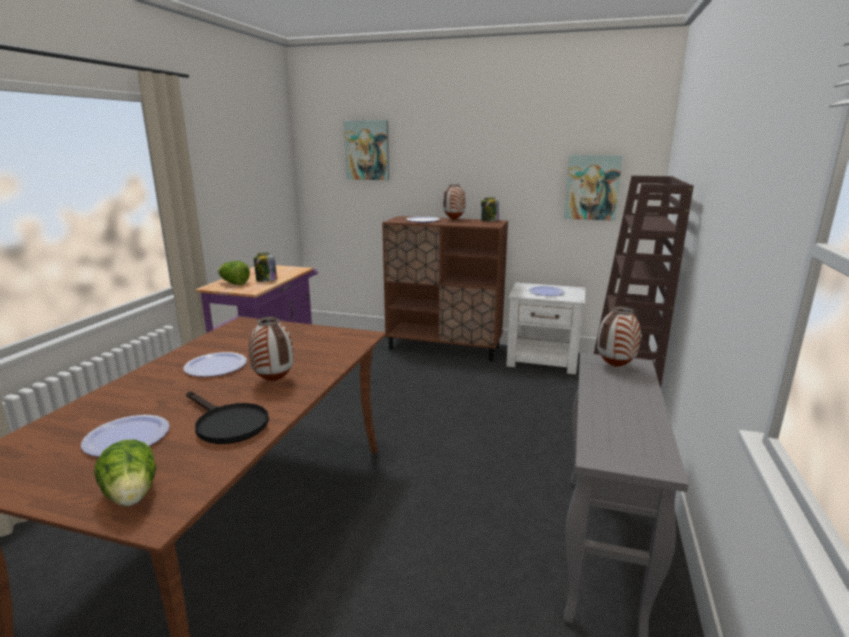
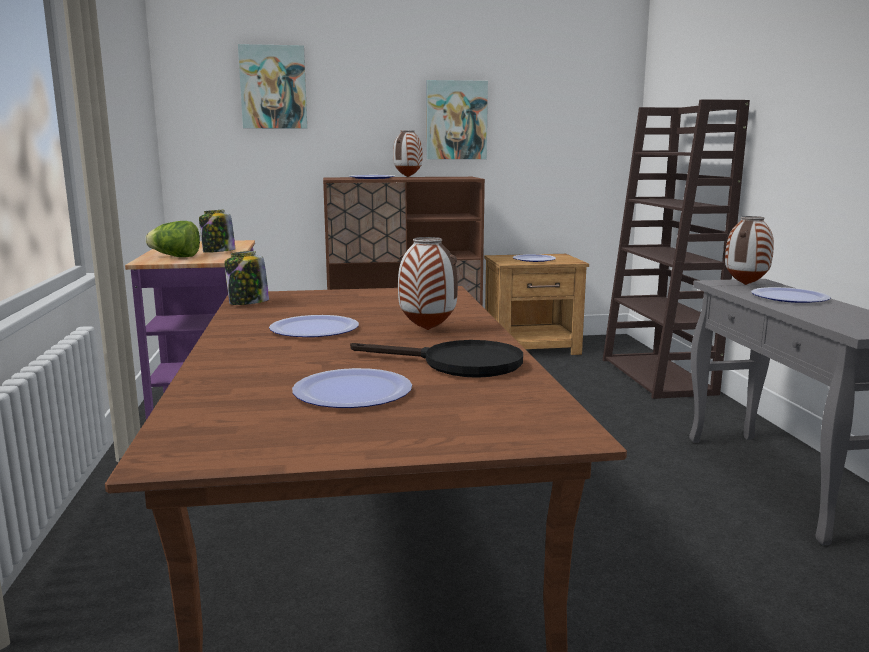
camera: 25 degrees left, 5 degrees down
(132, 496) = (492, 426): lettuce -> none
(489, 221) = (453, 176): jar -> jar (248, 303)
(543, 360) = (533, 347): white nightstand -> brown nightstand
(592, 187) = (566, 133): picture -> picture (456, 120)
(623, 392) = (789, 297): none -> plate

